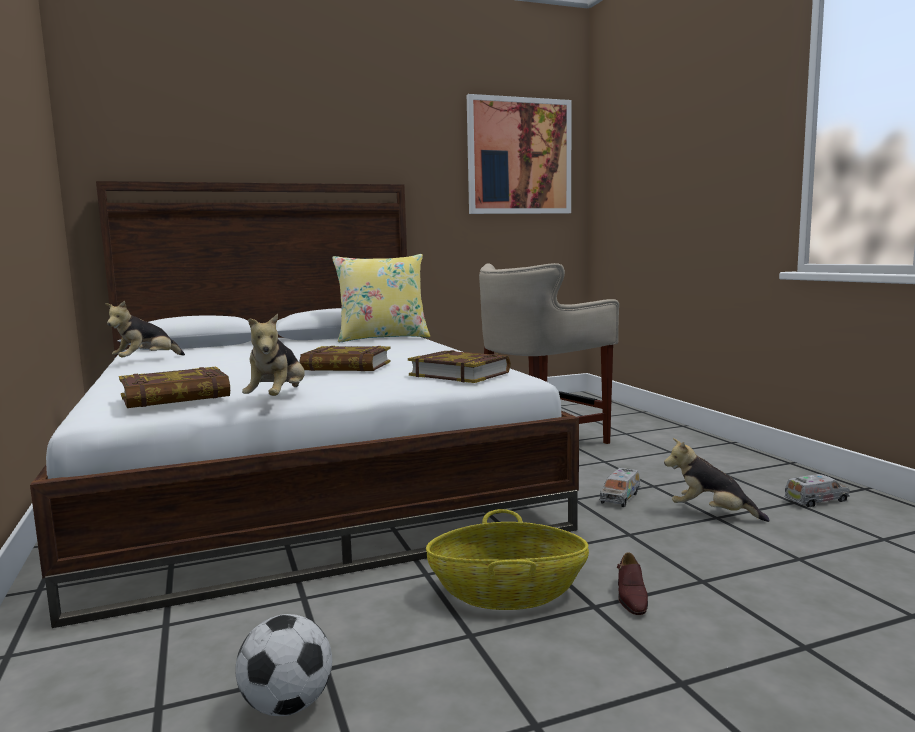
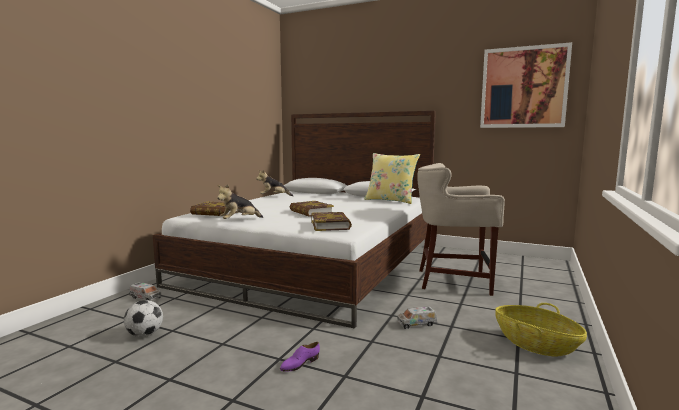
camera: 45 degrees right, 0 degrees up
(507, 592) = (267, 337): basket -> basket (536, 344)
(631, 597) = (300, 364): brown shoe -> purple shoe
(711, 513) = (442, 353): plush toy -> none
(816, 500) = (537, 379): toy truck -> toy truck (145, 297)

